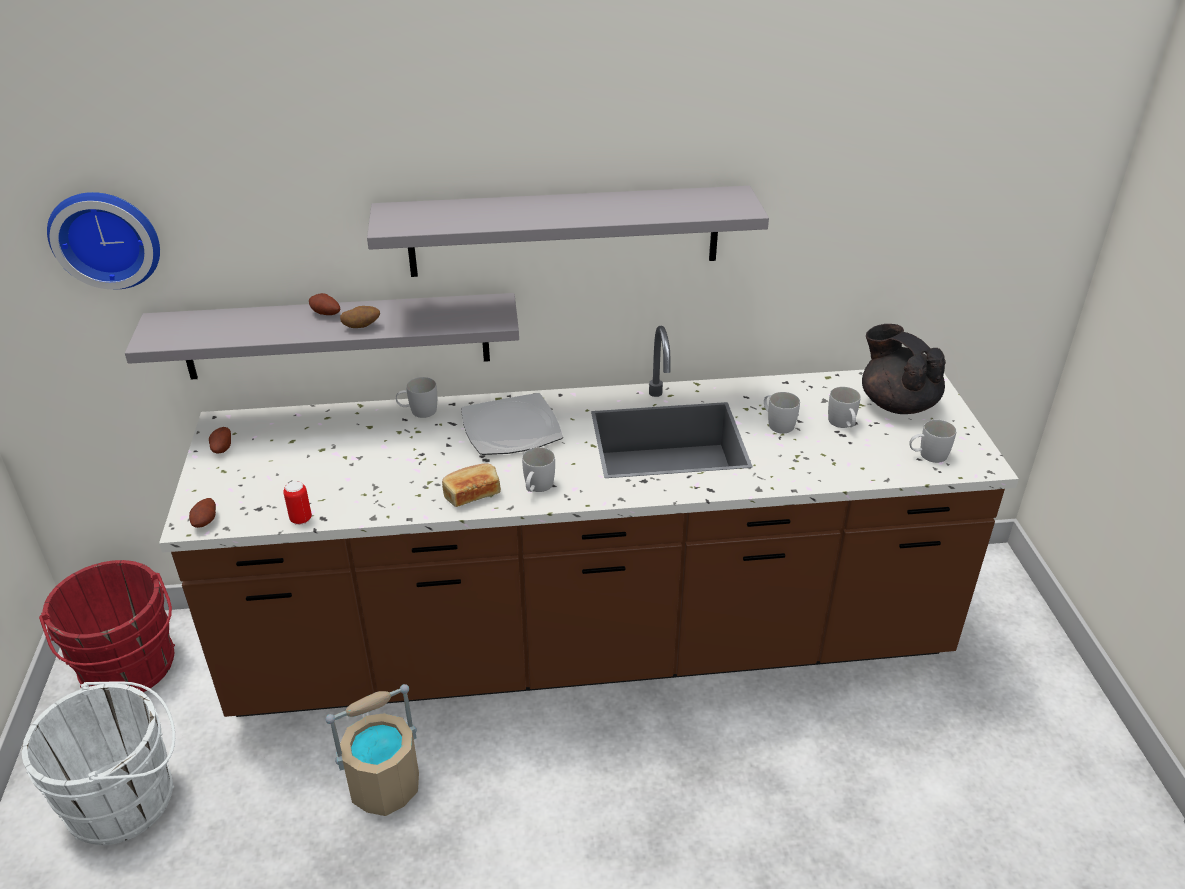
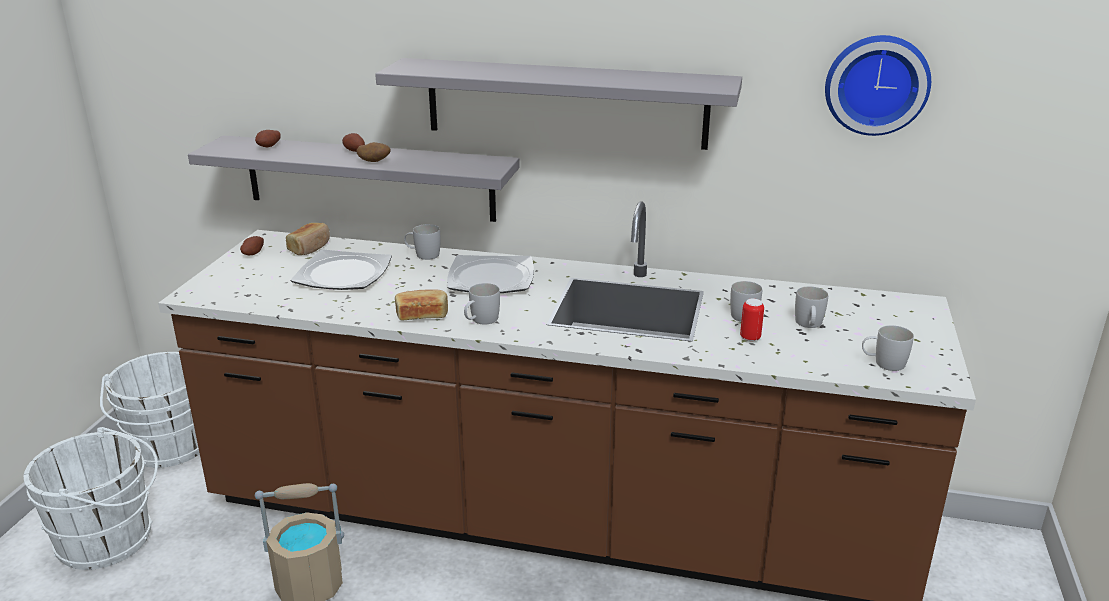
camera: 20 degrees right, 10 degrees down
(106, 237) = (202, 66): wall clock -> wall clock (876, 84)
(129, 670) = (169, 448): red bucket -> white bucket
(206, 521) = (202, 296): potato -> potato (270, 147)
(284, 426) = (310, 247): none -> bread
(301, 519) = (273, 307): can -> can (750, 338)
(349, 456) = (344, 274): none -> plate
(897, 403) = (878, 319): black teapot -> none

